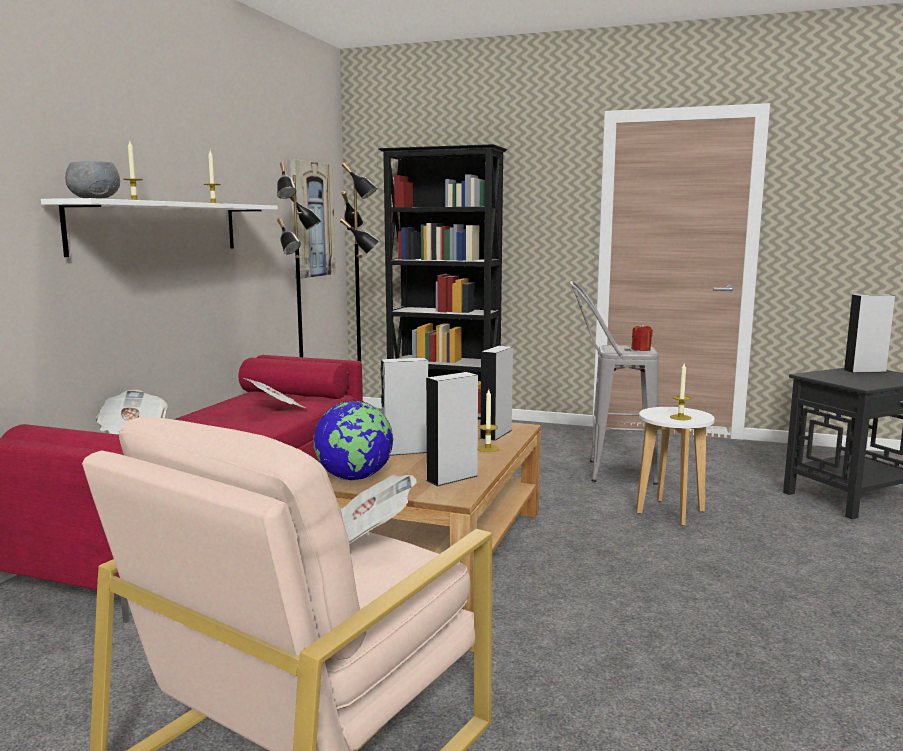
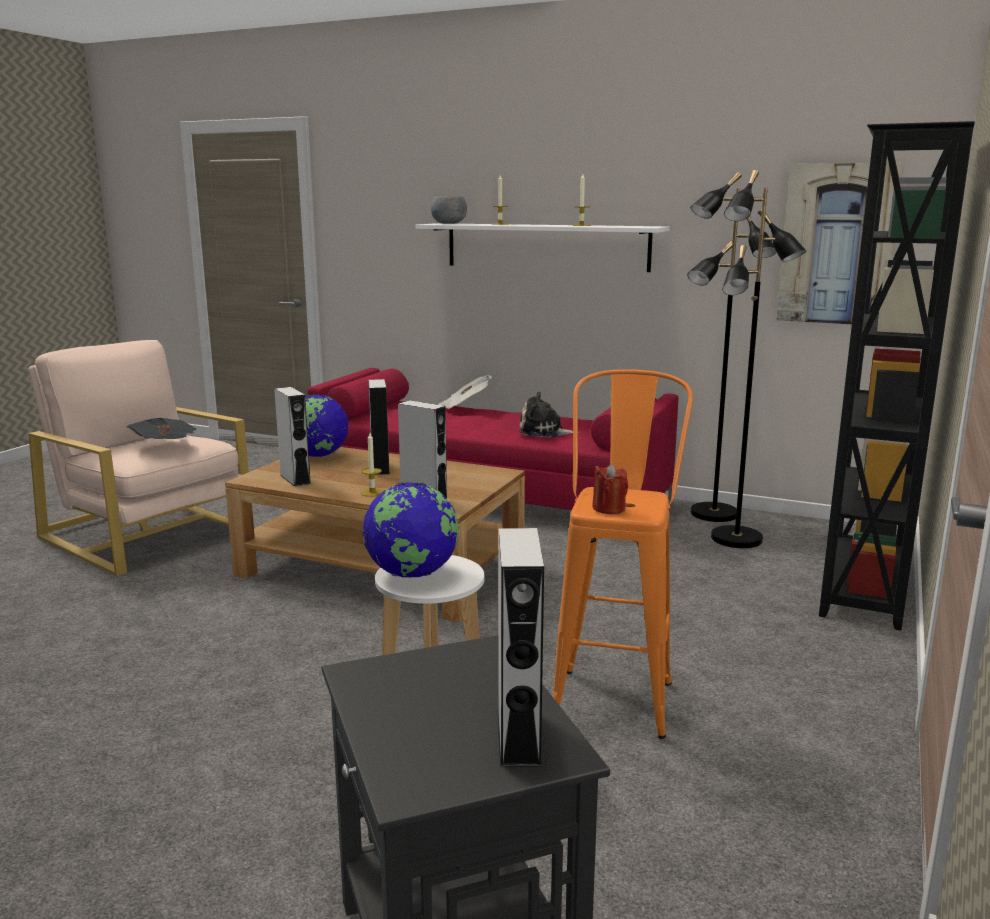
camera: 95 degrees right, 5 degrees up
(277, 409) = (544, 432): newspaper -> plush toy
(608, 472) = (615, 691): grey stool -> orange stool
(680, 417) = (412, 574): candle -> globe

